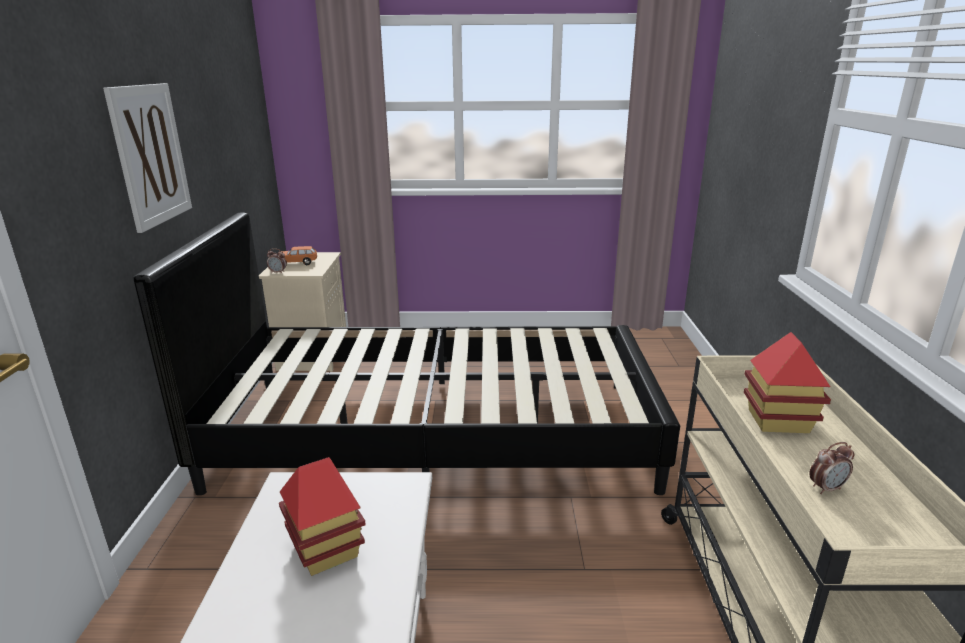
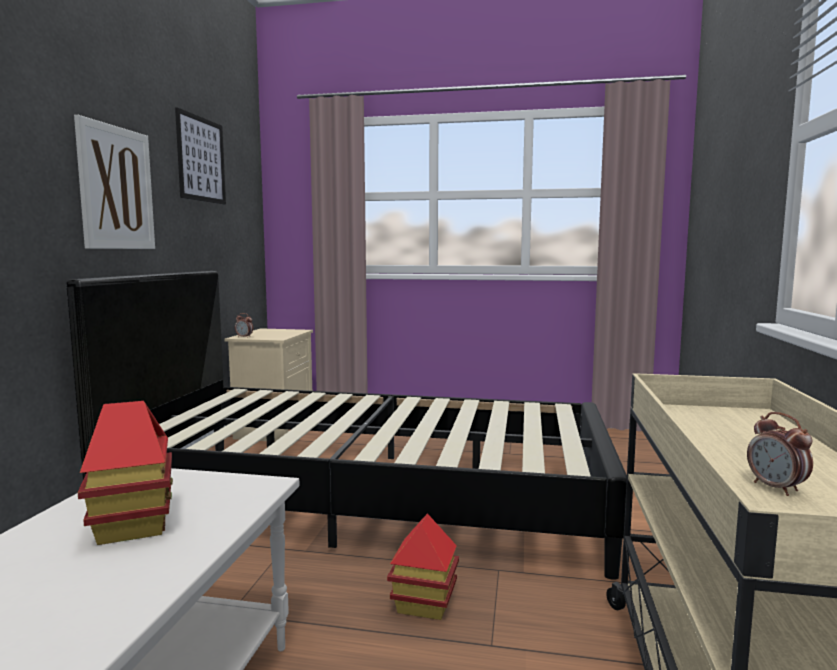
camera: 10 degrees right, 15 degrees down
(212, 87) = (201, 159): none -> picture
(297, 263) = (266, 333): orange toy car -> none
(777, 421) = (726, 435): toy house -> toy house (423, 604)
(826, 488) = (776, 488): alarm clock -> alarm clock turned 75 degrees clockwise

